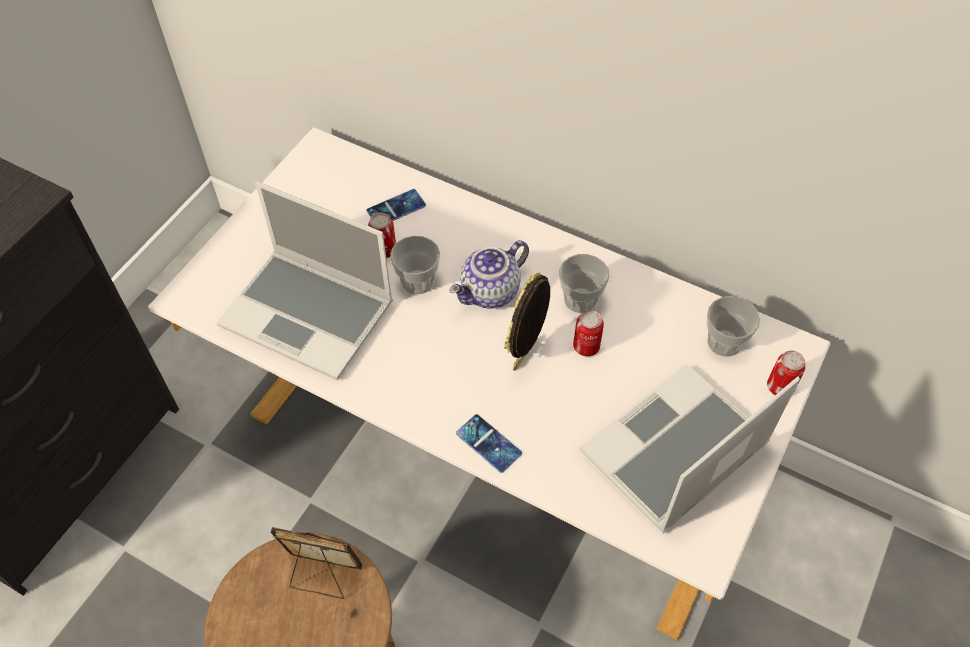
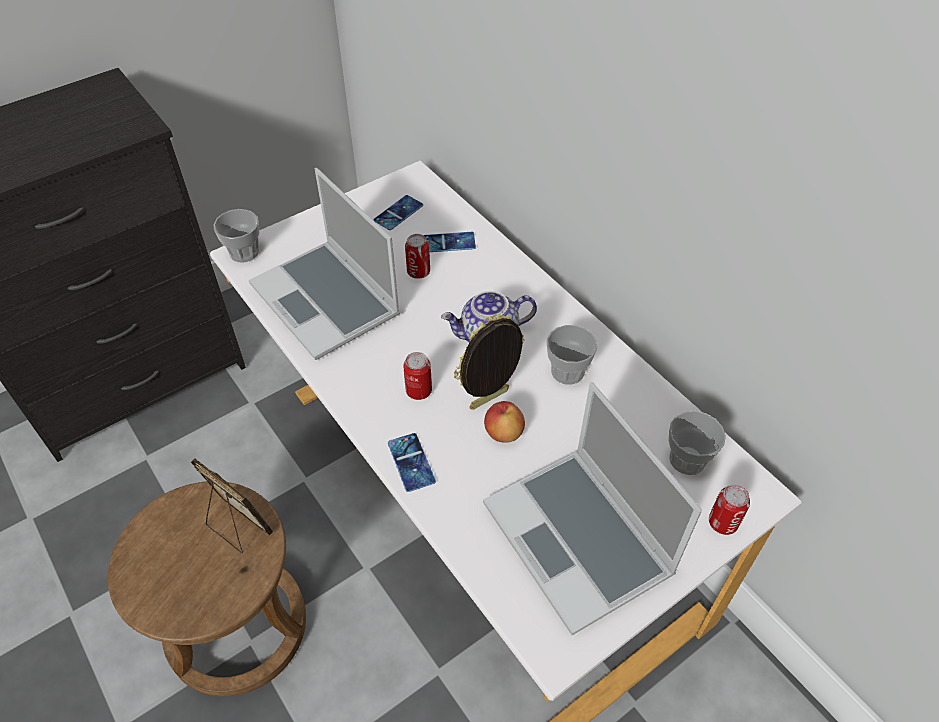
camera: 25 degrees right, 5 degrees down
(326, 193) = (398, 213): none -> phone
(417, 281) = (431, 306): cup -> cup (244, 252)
(556, 381) = (503, 433): none -> apple
(586, 346) = (549, 413): can -> can (418, 391)
(674, 452) = (580, 540): laptop -> laptop turned 105 degrees counterclockwise

